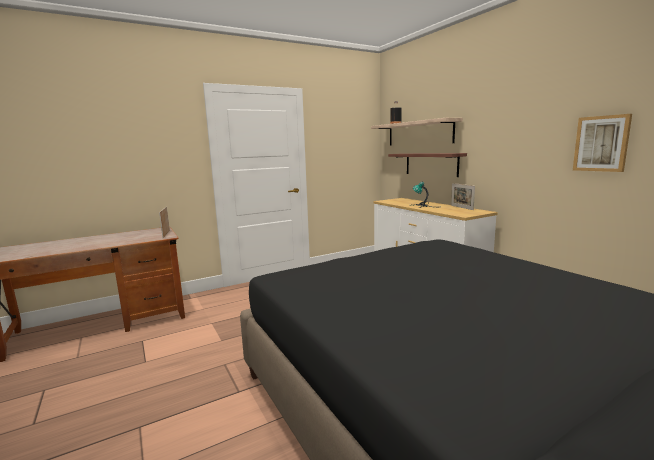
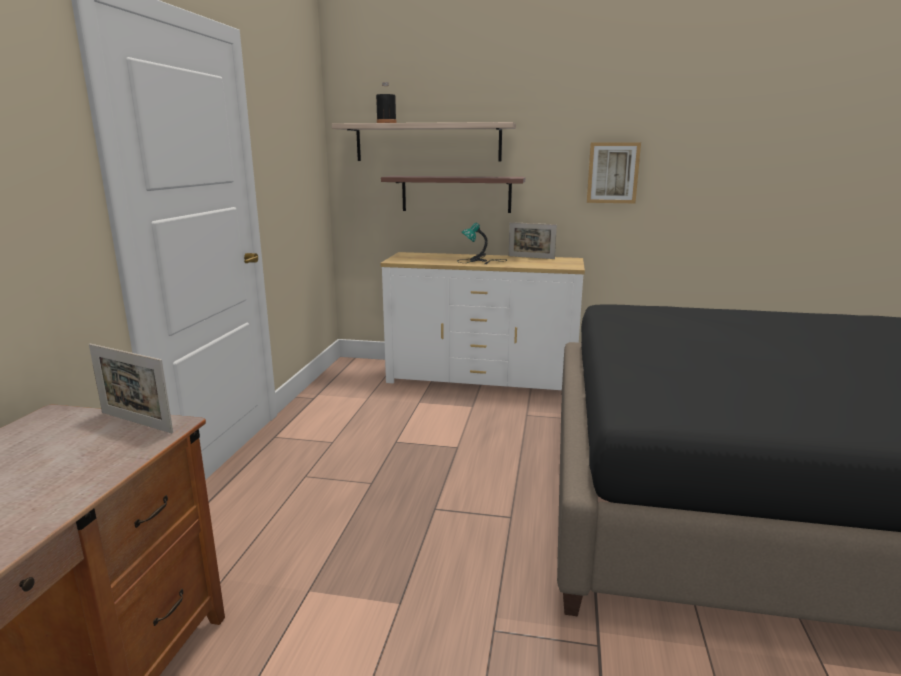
camera: 50 degrees left, 5 degrees up
(601, 143) = (707, 168): picture -> picture (613, 173)

